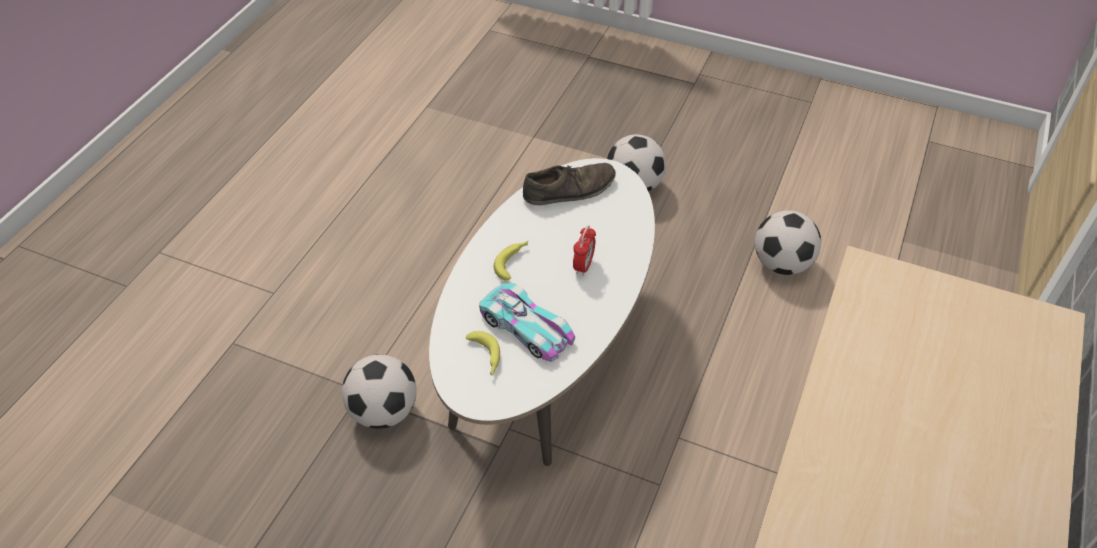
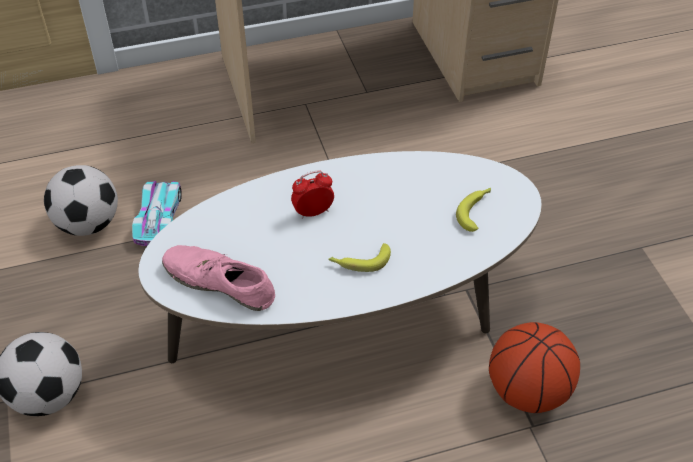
camera: 130 degrees left, 0 degrees up
(383, 411) = (527, 391): football -> basketball
(527, 328) = (419, 205): toy car -> toy car (159, 217)
(569, 190) = (219, 282): brown shoe -> pink shoe

